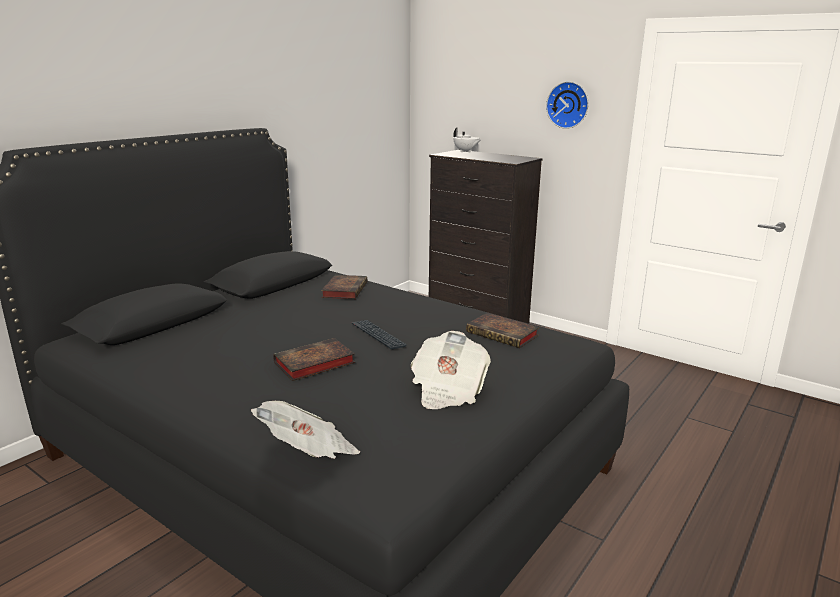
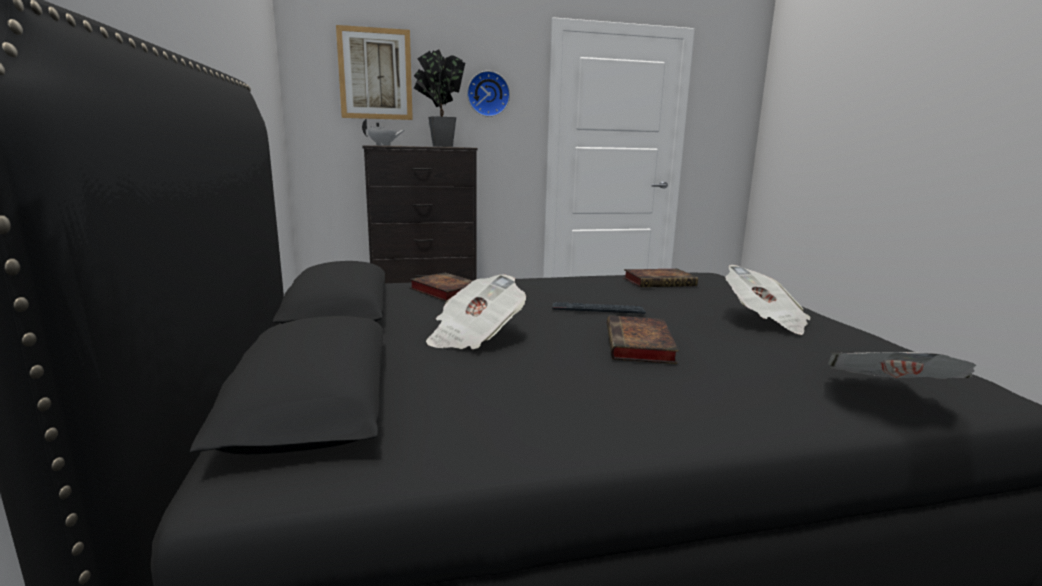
camera: 50 degrees left, 5 degrees down
(269, 323) = (474, 337): none -> newspaper
(473, 86) = (375, 74): none -> picture
(503, 157) = (438, 146): none -> potted plant

